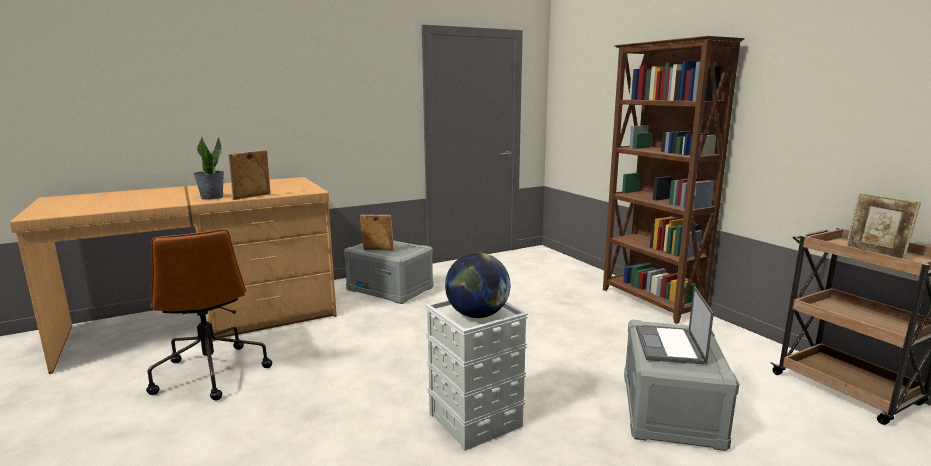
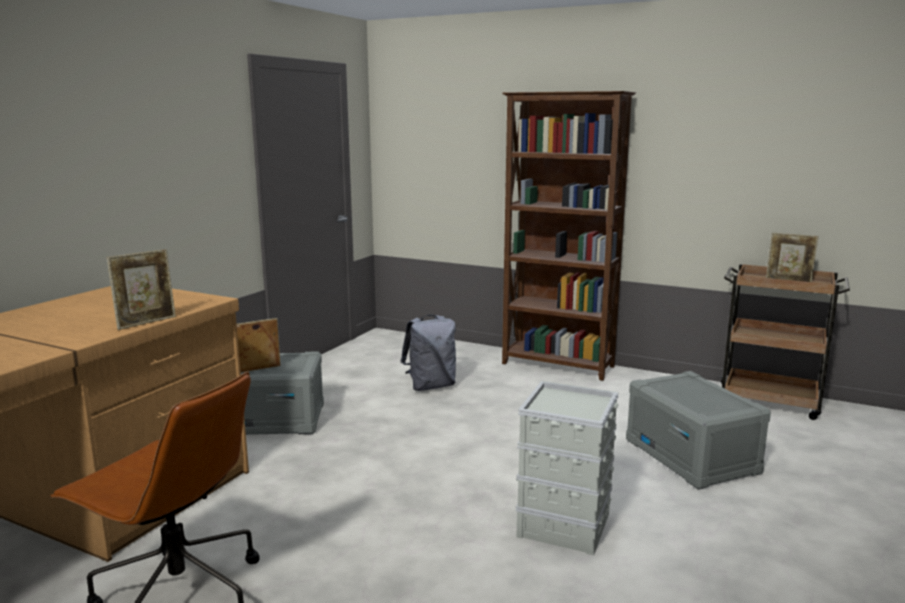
camera: 35 degrees left, 0 degrees up
(211, 197) = (77, 333): potted plant -> none
(252, 197) = (146, 322): picture frame -> picture frame turned 150 degrees counterclockwise
(477, 315) = (575, 406): globe -> none
(522, 293) = (431, 386): none -> grey backpack
(669, 346) = (691, 395): laptop -> none

